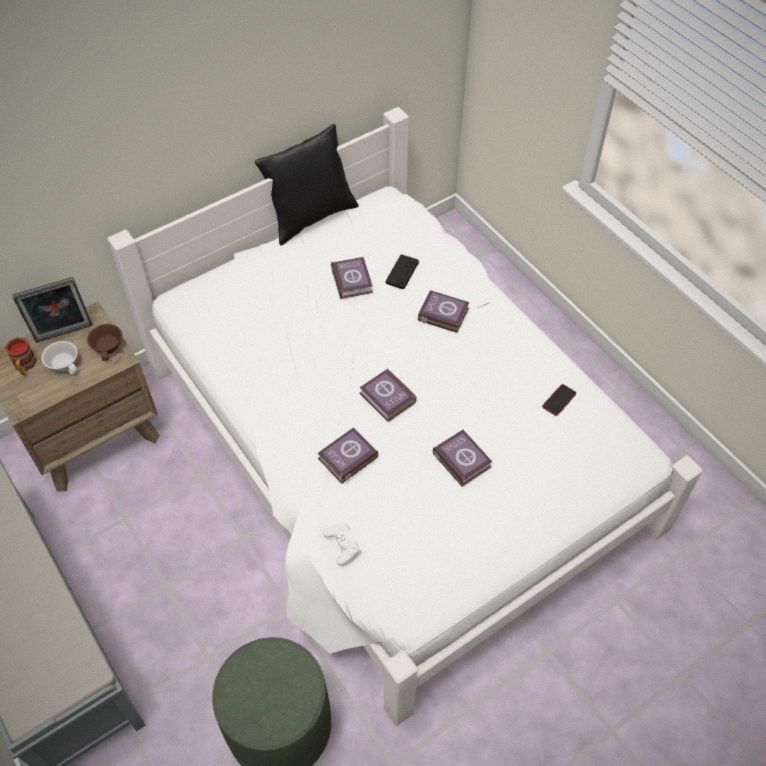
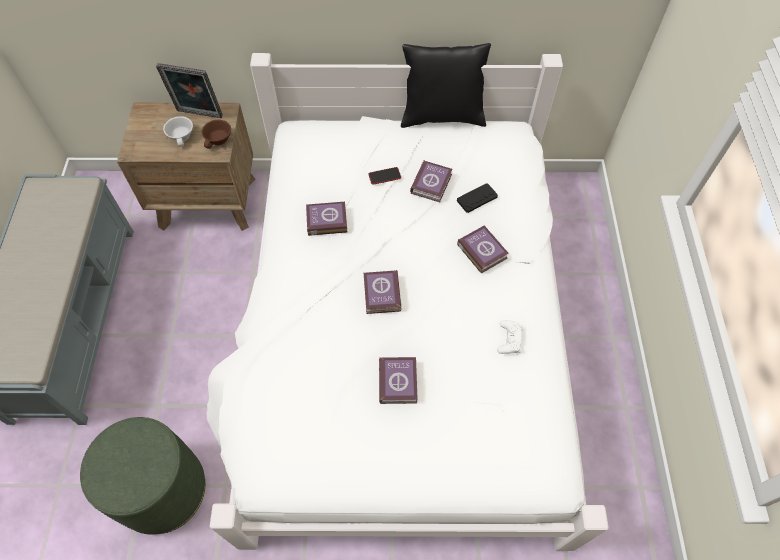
camera: 35 degrees right, 5 degrees up
(25, 366) = (157, 124): mug -> none
(342, 545) = (254, 390): white game controller -> white game controller (509, 339)
(346, 458) = (312, 323): book -> book (325, 220)
(559, 400) = (522, 382): phone -> phone (384, 176)

